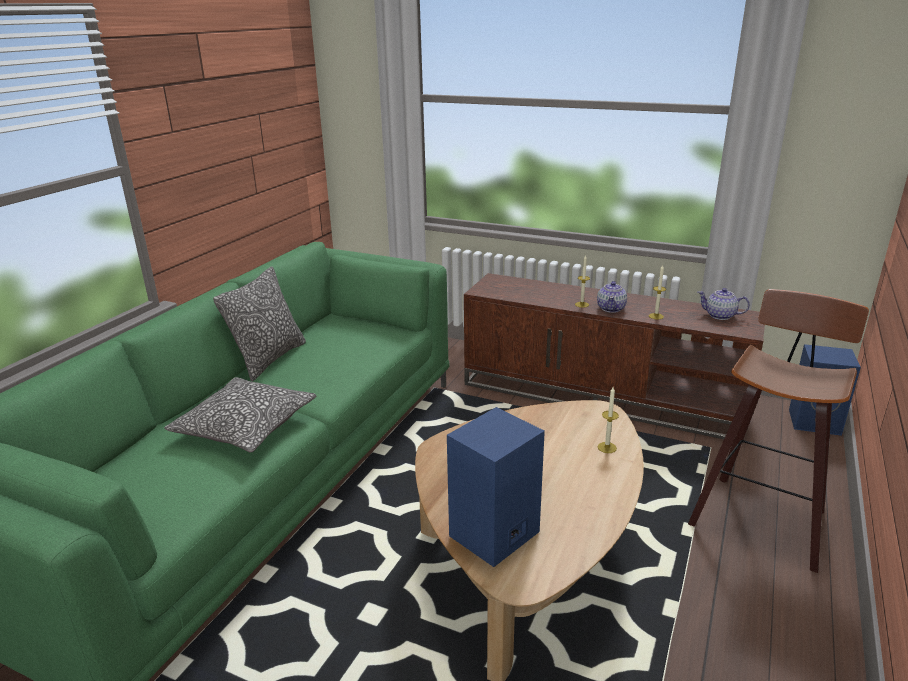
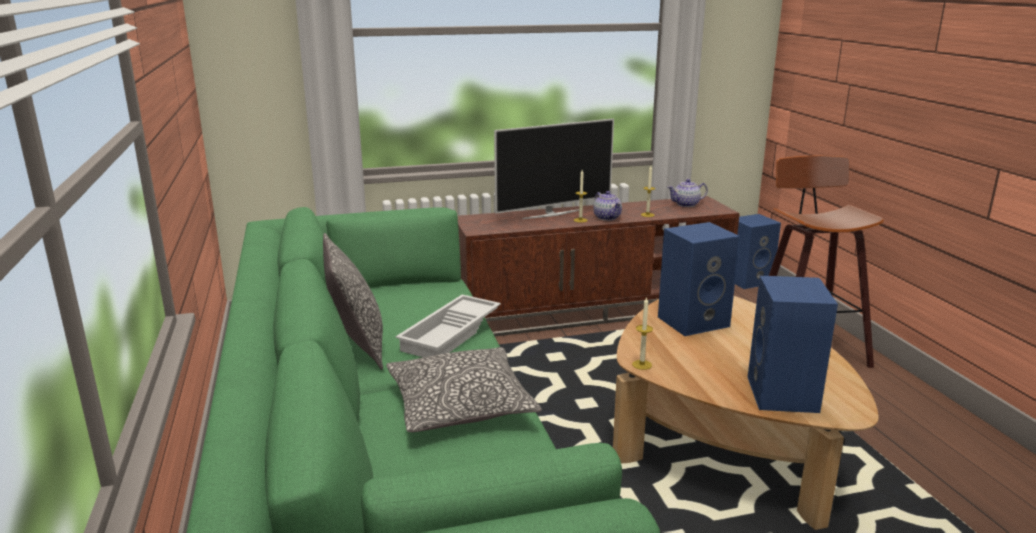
camera: 40 degrees left, 5 degrees down
(331, 372) = (451, 334): none -> white tray
(547, 434) = (693, 321): none -> blue speaker
(568, 292) = (551, 214): none -> television
(607, 447) = (745, 314): candle -> candle (642, 364)

